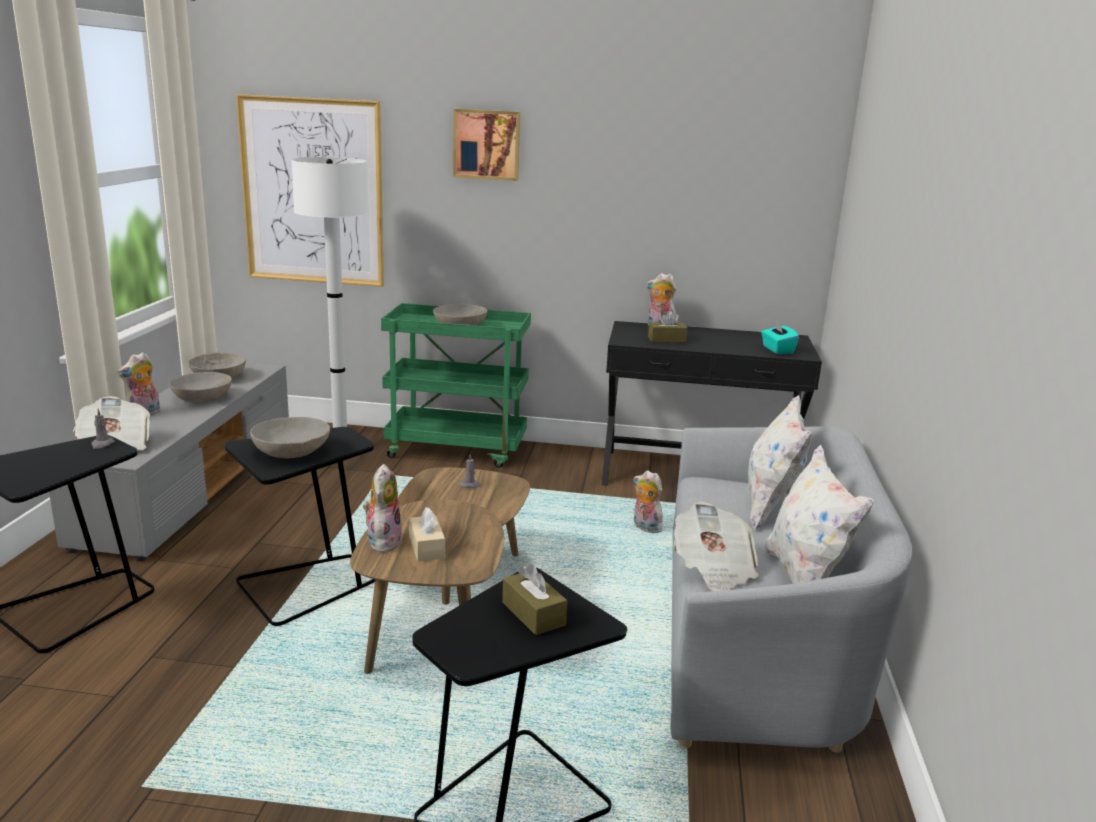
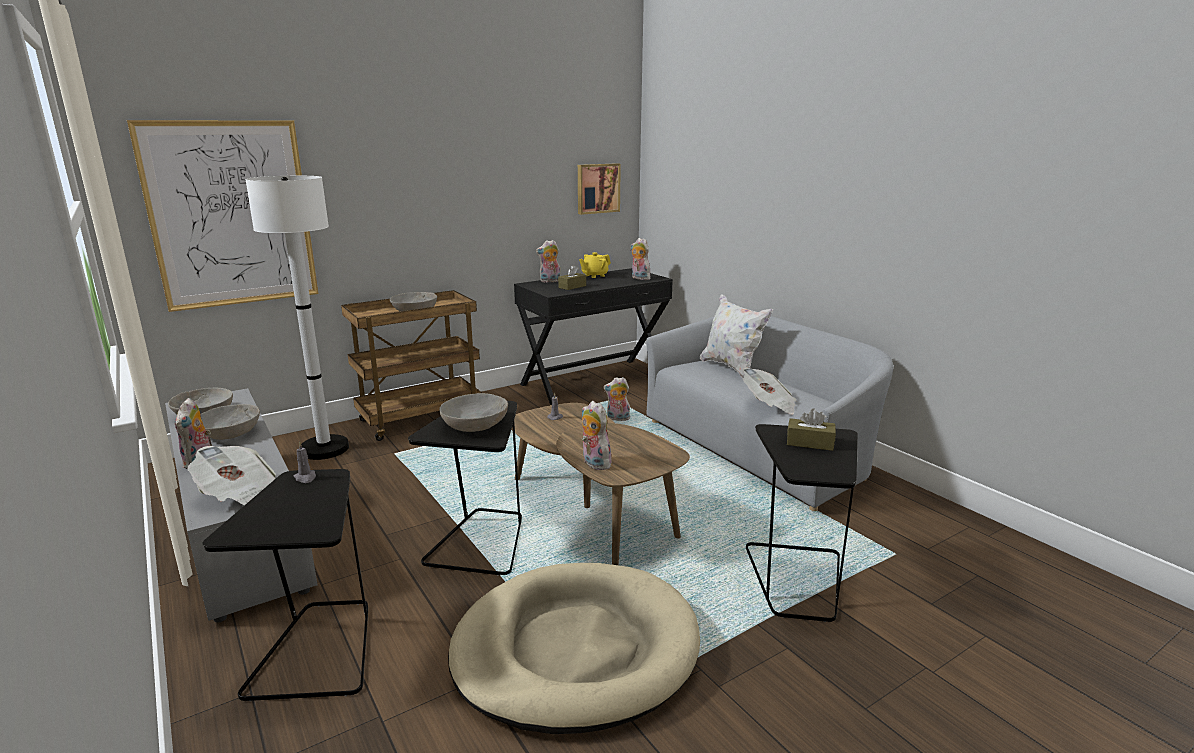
camera: 40 degrees left, 0 degrees up
(205, 723) = (575, 650): none -> beige dog bed
(426, 547) = (625, 455): beige tissue box -> none
(458, 450) = (420, 418): green cart -> brown cart
(487, 144) = (398, 153): picture -> picture (597, 188)
(729, 333) = (594, 275): none -> yellow teapot
(777, 350) = (639, 278): turquoise tissue box -> plush toy
(804, 581) = (810, 394): white pillow -> none

